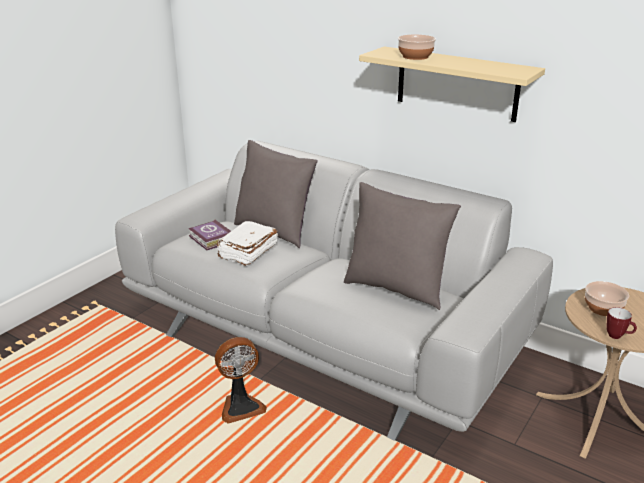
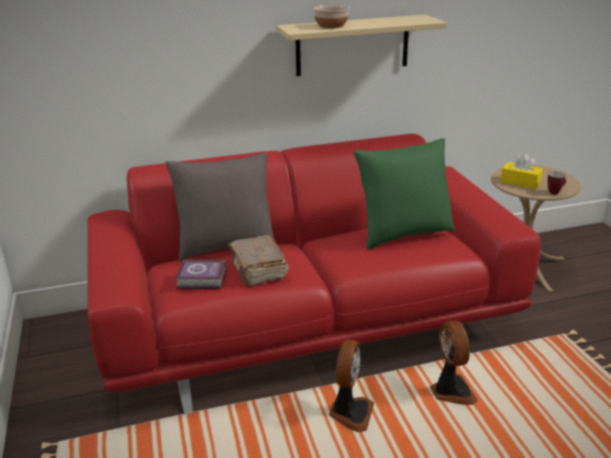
camera: 50 degrees left, 0 degrees up
(247, 252) = (258, 270): white book -> brown book
(324, 336) = (308, 325): grey sofa -> red sofa
(327, 450) = (451, 391): none -> fan
(396, 288) = (403, 234): grey pillow -> green pillow
(602, 308) = (520, 182): bowl -> yellow tissue box

